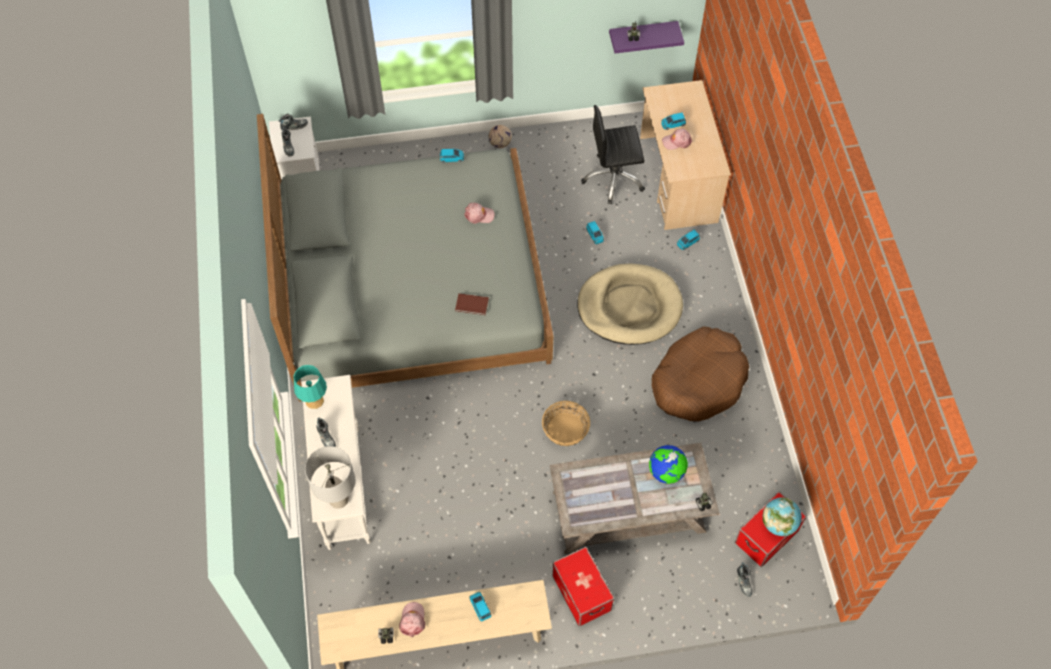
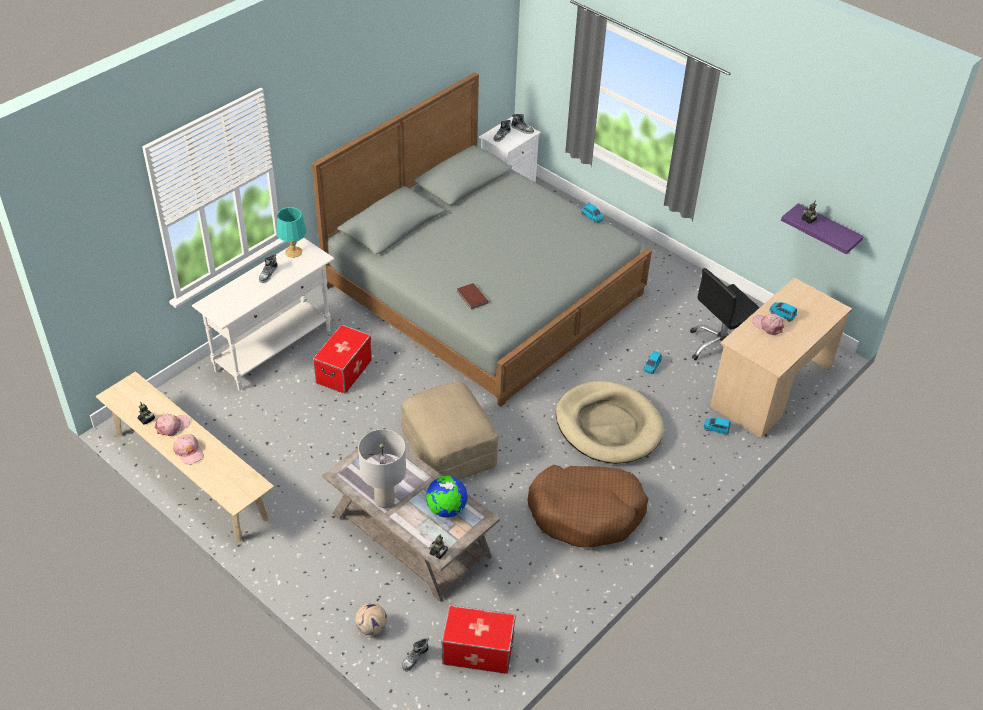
camera: 50 degrees right, 15 degrees down
(339, 499) = (222, 308): grey table lamp -> grey table lamp (385, 500)
(479, 215) = (558, 257): pink cap -> pink cap (189, 452)
(480, 607) = (216, 460): blue toy car -> none
(500, 143) = (669, 265): football -> football (372, 627)
(565, 430) = (448, 450): basket -> beige ottoman
(581, 593) = (305, 545): storage box -> storage box (343, 371)
(613, 178) = (720, 347): black office chair -> black office chair turned 75 degrees counterclockwise
(778, 524) = (481, 632): globe -> none

